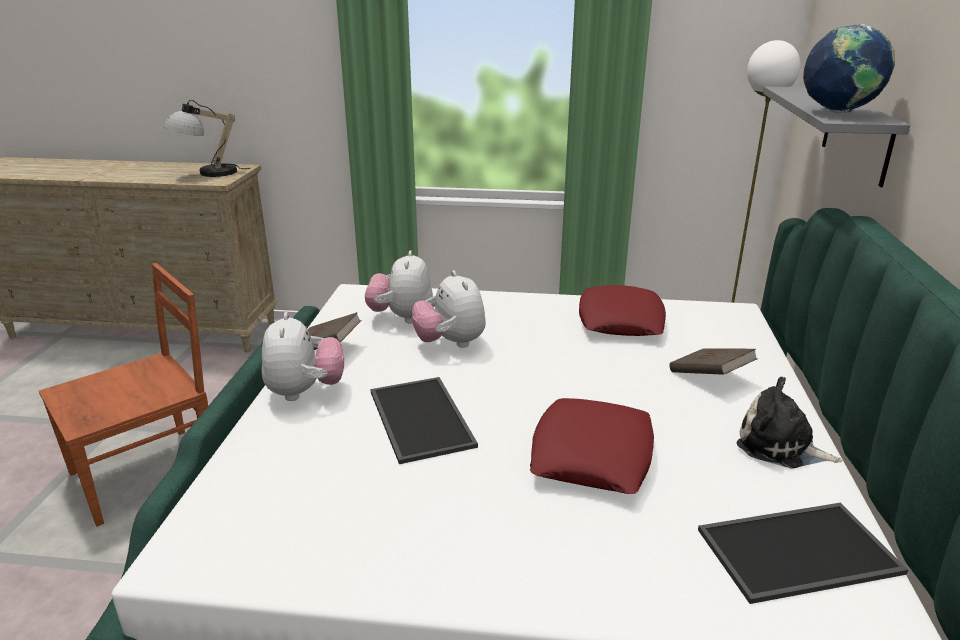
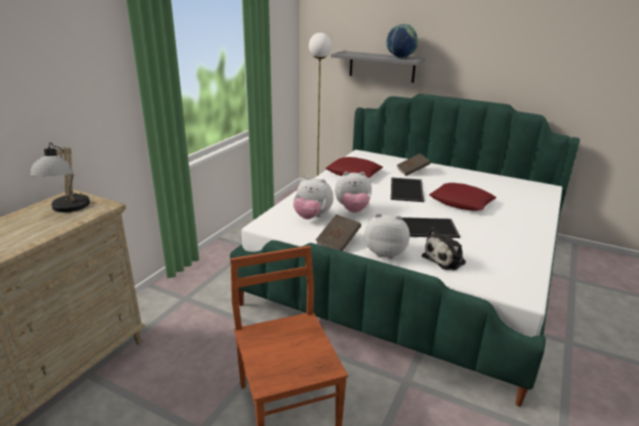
camera: 70 degrees left, 0 degrees up
(780, 446) = (462, 175): plush toy -> plush toy (445, 259)
(798, 553) = (518, 188): tray -> tray (407, 190)

